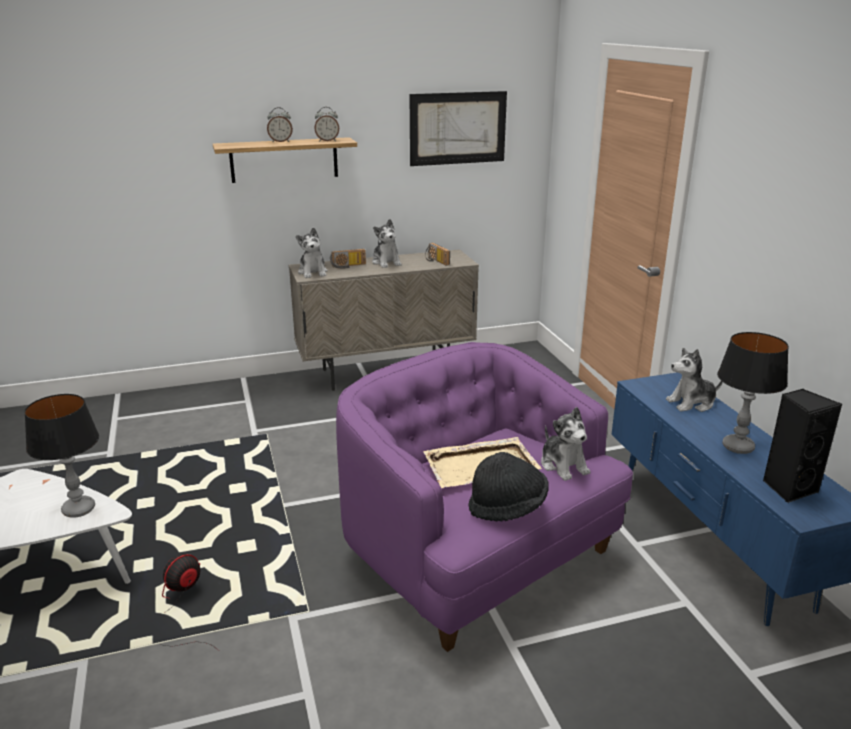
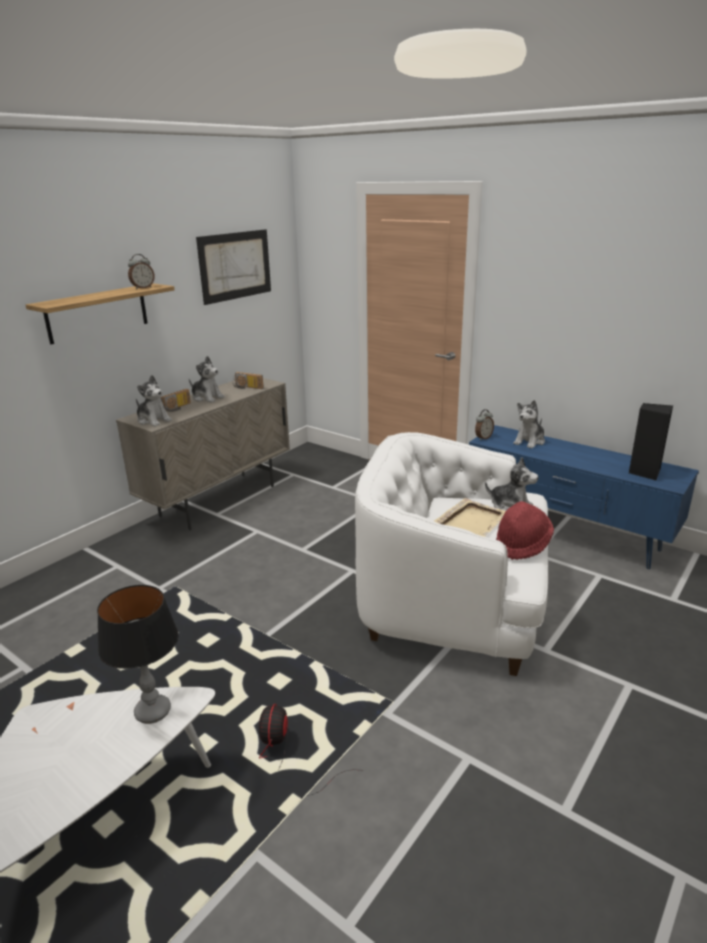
camera: 35 degrees left, 0 degrees up
(280, 141) = (97, 294): alarm clock -> alarm clock (483, 438)
(475, 555) = (453, 604): purple armchair -> white armchair
(507, 507) = (522, 545): black hat -> red hat
(737, 447) = (589, 459): table lamp -> none

